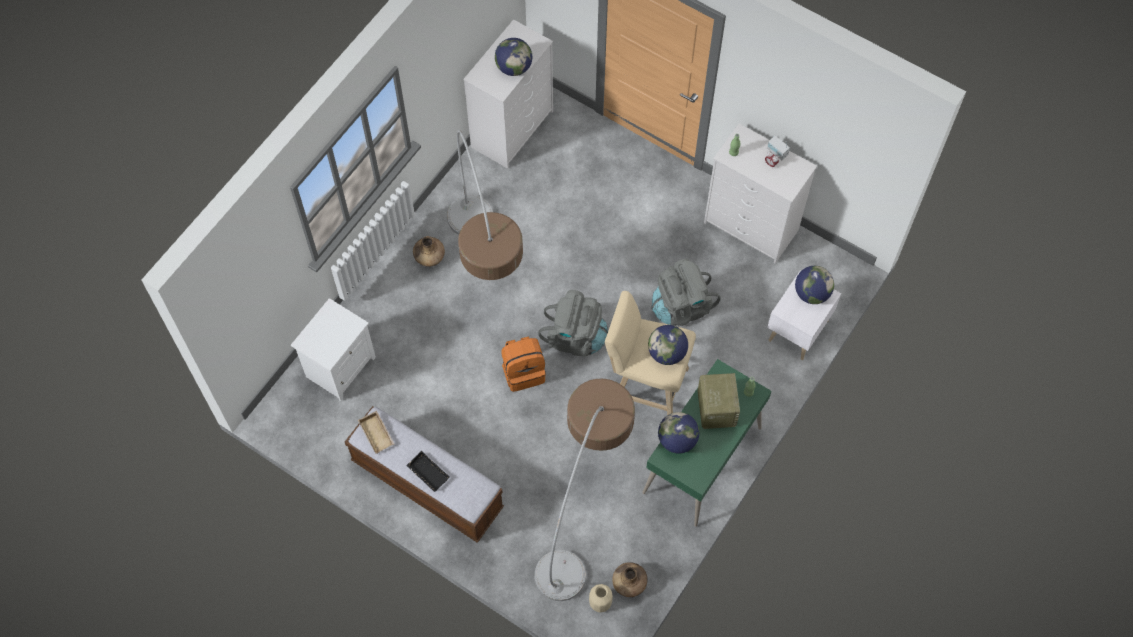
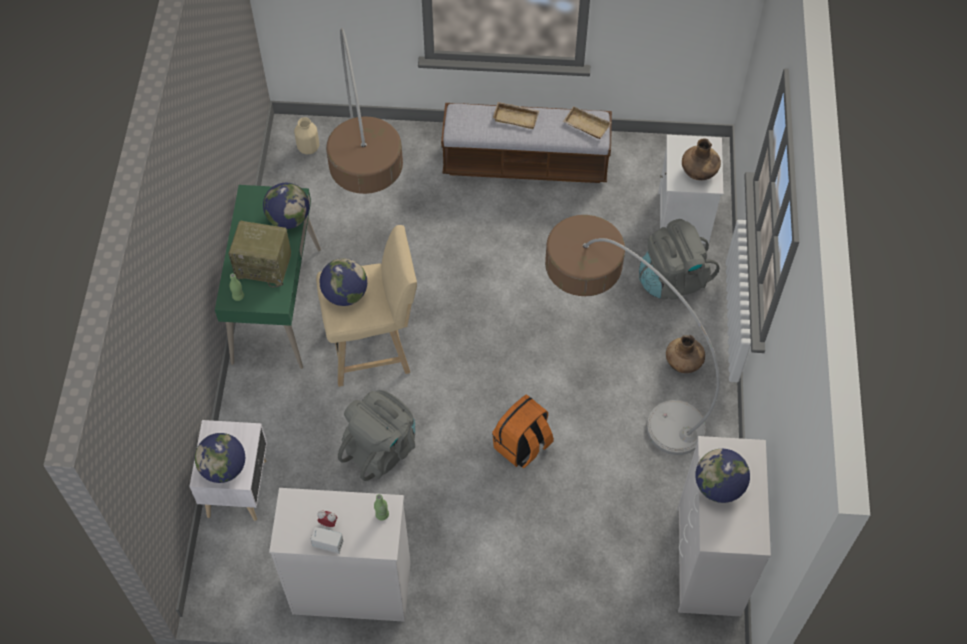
camera: 150 degrees right, 5 degrees down
(427, 473) = (516, 117): black tray -> beige tray
(523, 371) = (505, 300): orange backpack -> orange backpack (522, 446)
(575, 337) = (475, 359): grey backpack -> grey backpack (672, 279)
(629, 583) = (290, 173): brown vase -> brown vase (699, 172)
(716, 408) = (265, 266): radio -> radio turned 45 degrees counterclockwise

